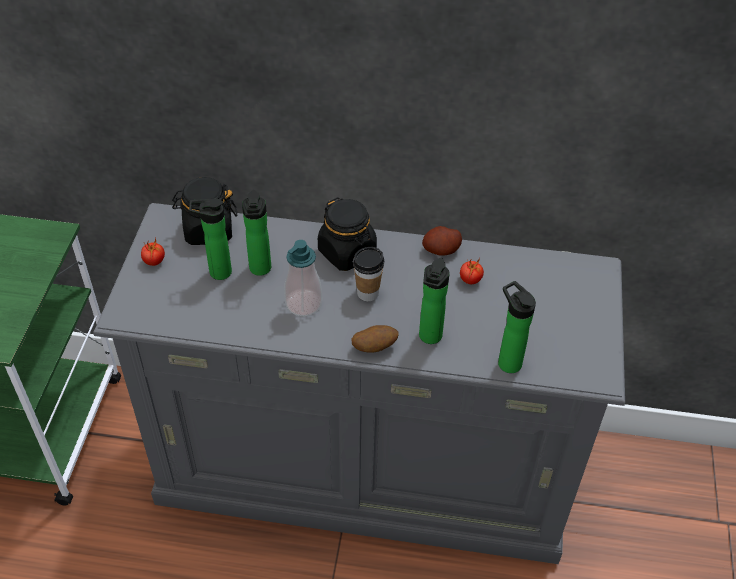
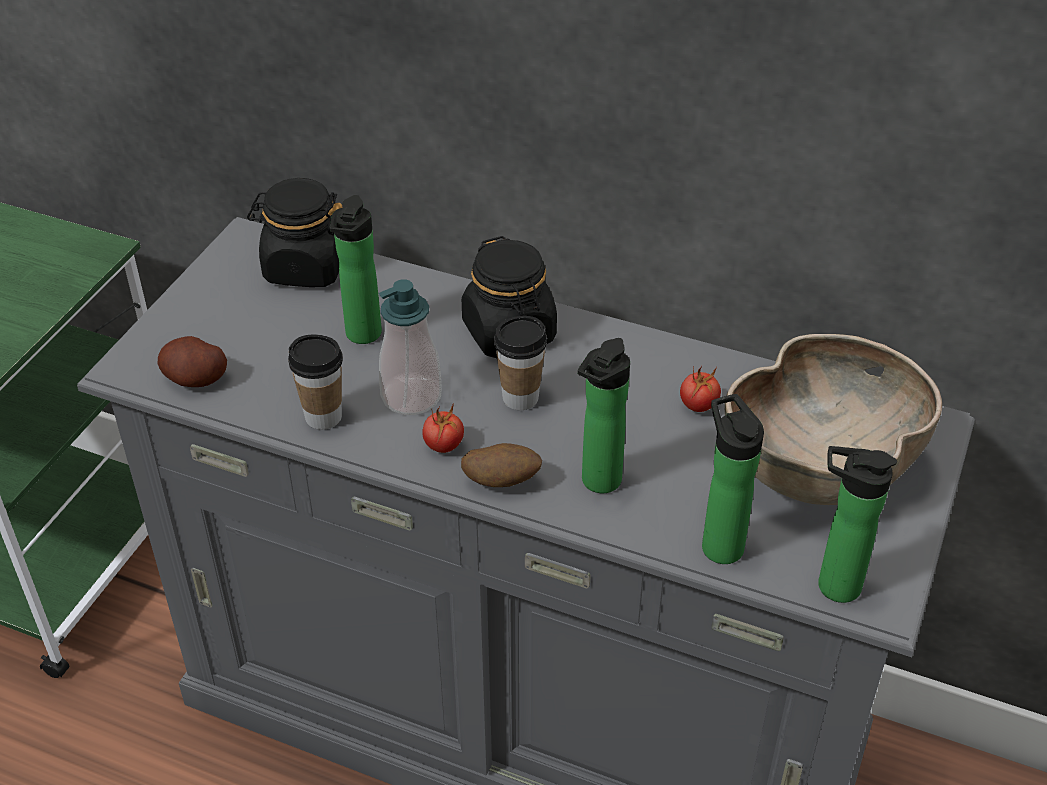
camera: 15 degrees right, 5 degrees down
(154, 261) = (206, 298): tomato -> tomato (443, 446)
(216, 272) = (294, 328): bottle -> bottle (832, 585)
(256, 326) = (323, 417): none -> cup
(441, 250) = (665, 352): potato -> potato (195, 379)
(548, 304) = (821, 466): none -> brown bowl

